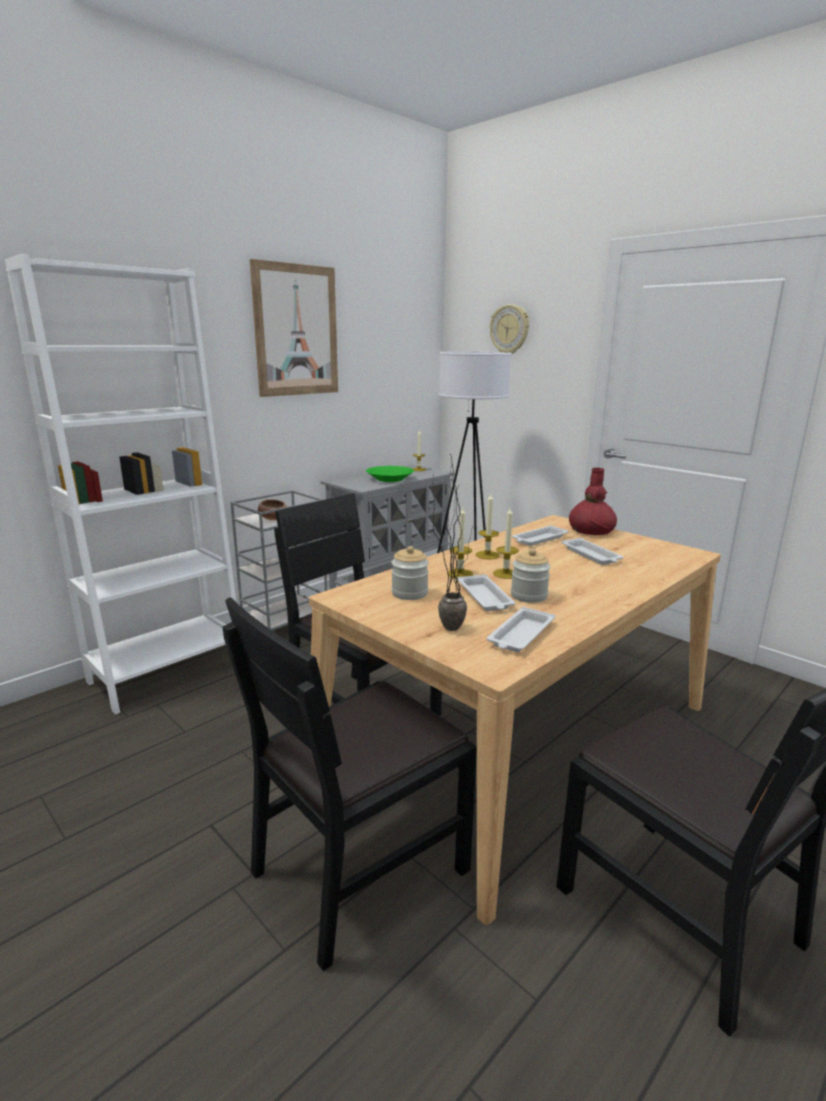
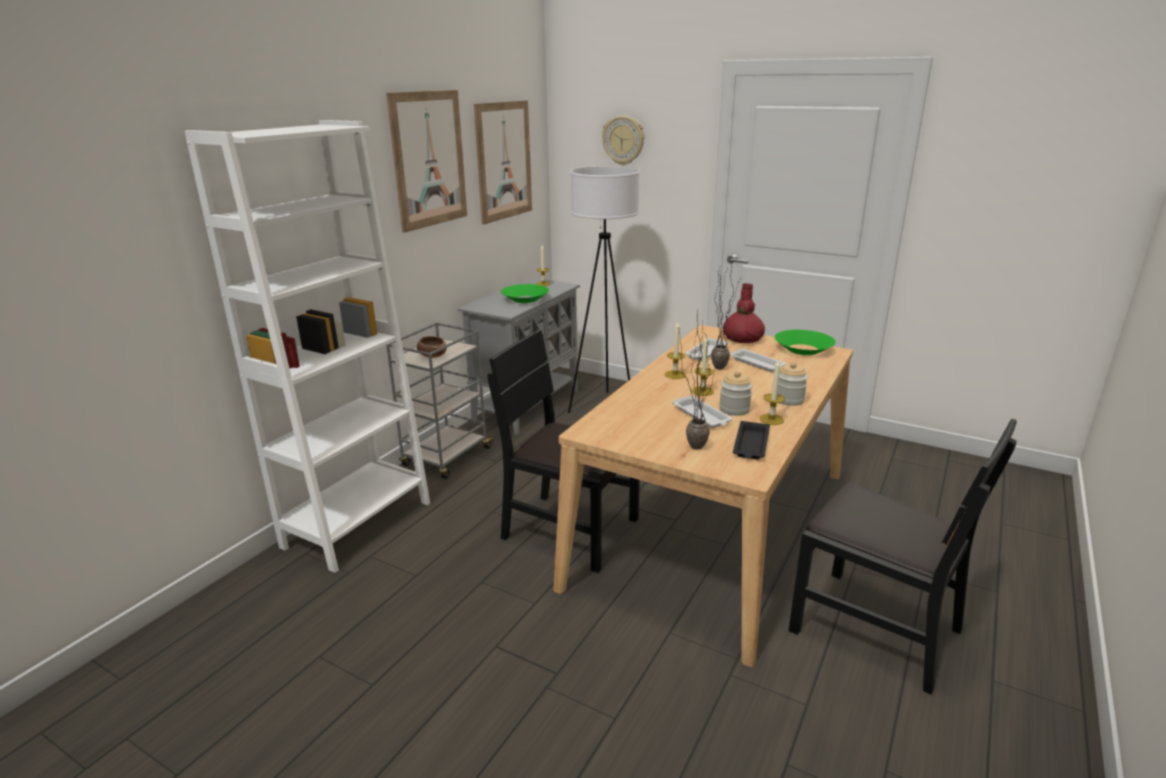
camera: 15 degrees left, 5 degrees up
(359, 868) = (638, 650): black chair -> none
(387, 345) = (504, 161): none -> picture
(409, 593) = (639, 421): jar -> jar (789, 400)
(460, 573) = (666, 396): candle -> candle (771, 419)
(520, 635) = (751, 445): white tray -> black tray
(547, 553) = (722, 366): none -> potted plant
(657, 547) = (803, 349): none -> green bowl

